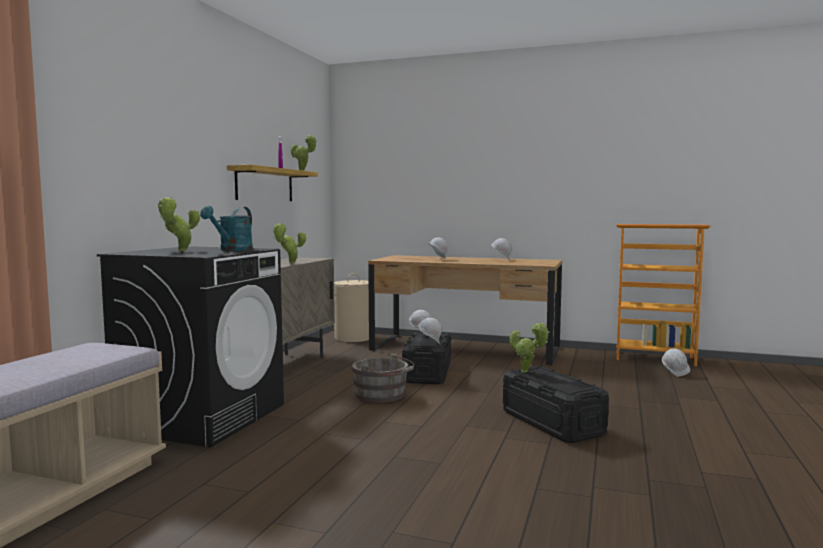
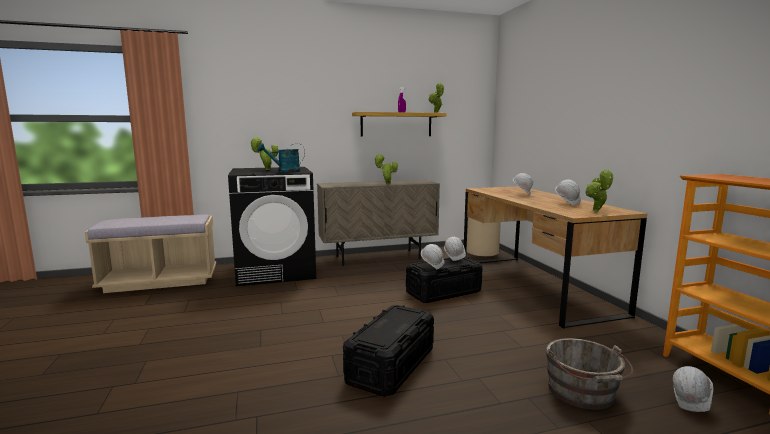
camera: 55 degrees right, 5 degrees up
(383, 395) = (370, 295): grey bucket -> grey bucket (583, 393)
(526, 372) = (397, 311): potted plant -> potted plant (596, 211)

